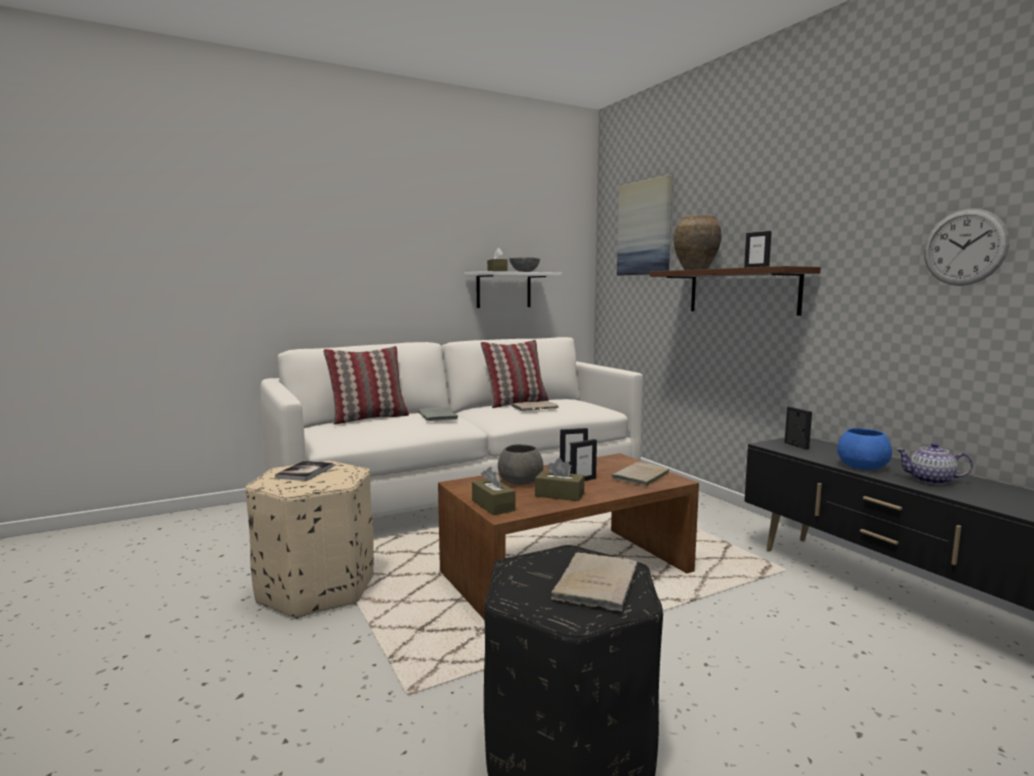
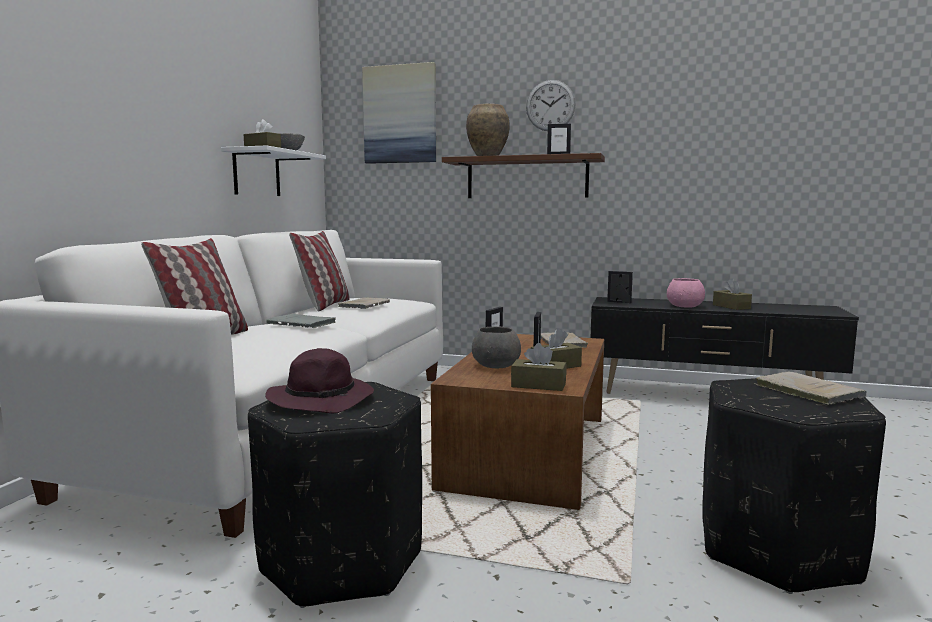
camera: 45 degrees left, 0 degrees up
(305, 472) = (322, 400): book -> purple hat
(317, 589) = (343, 561): beige ottoman -> black ottoman
(862, 466) = (685, 306): blue bowl -> pink bowl
(931, 480) = (731, 307): teapot -> brown tissue box
(964, 247) = (716, 144): wall clock -> wall clock (550, 105)

